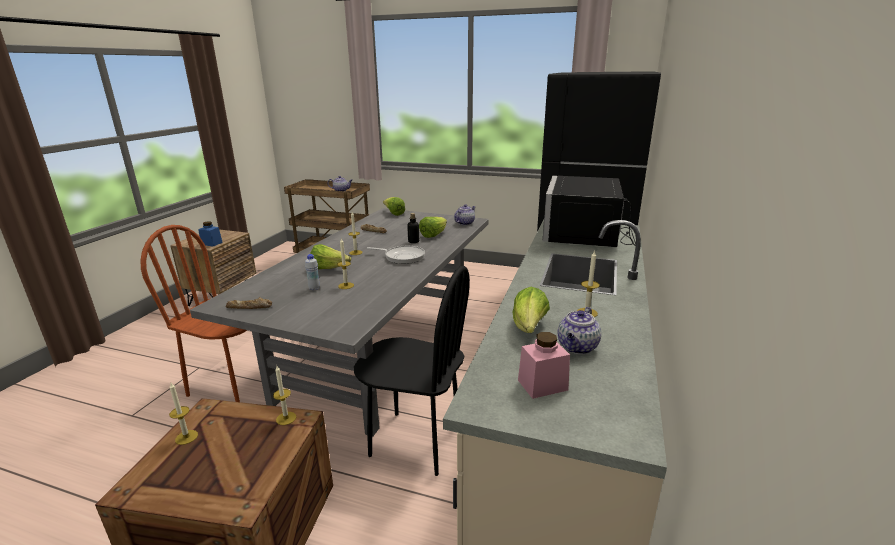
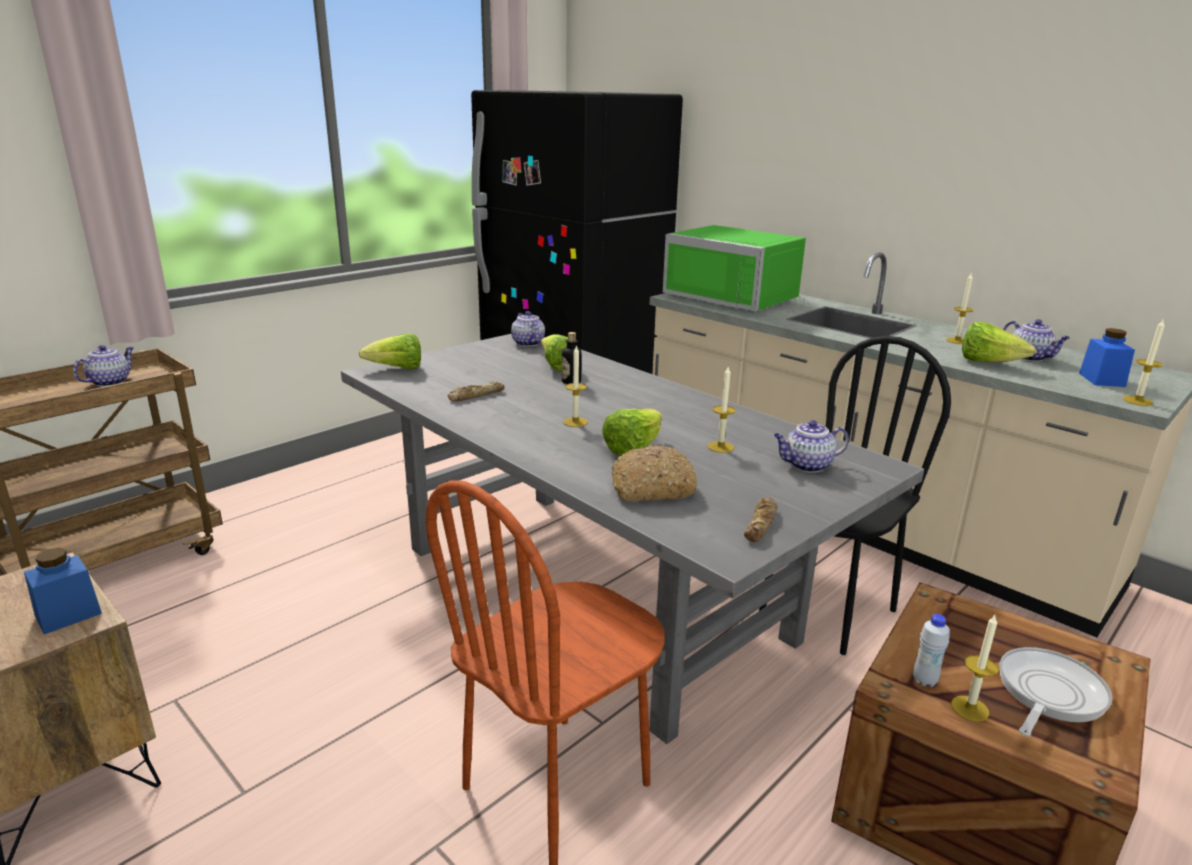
camera: 65 degrees left, 0 degrees up
(282, 279) = (651, 488): none -> bread
(286, 418) = (933, 612): candle -> candle (1137, 401)
(314, 288) = (714, 469): white bottle -> white bottle (924, 681)
(333, 309) = (806, 465): none -> teapot
(402, 257) = (633, 398): frying pan -> frying pan (1048, 694)
(542, 385) = (1101, 380): pink jar -> blue jar
(587, 234) = (736, 297): black microwave -> green microwave

